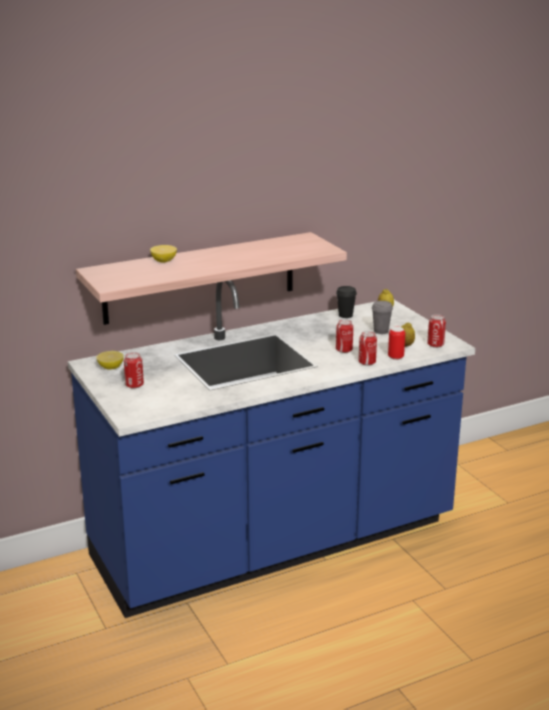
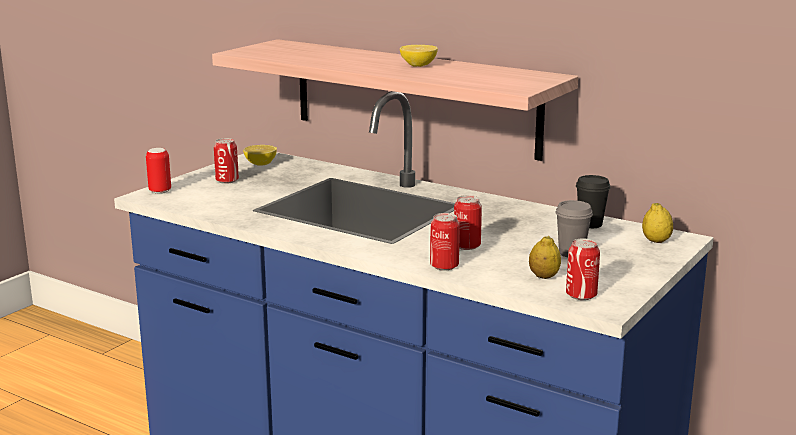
camera: 60 degrees right, 5 degrees down
(164, 261) = (347, 52): lemon -> lemon (418, 65)
(395, 357) = (490, 279): can -> can (160, 191)

